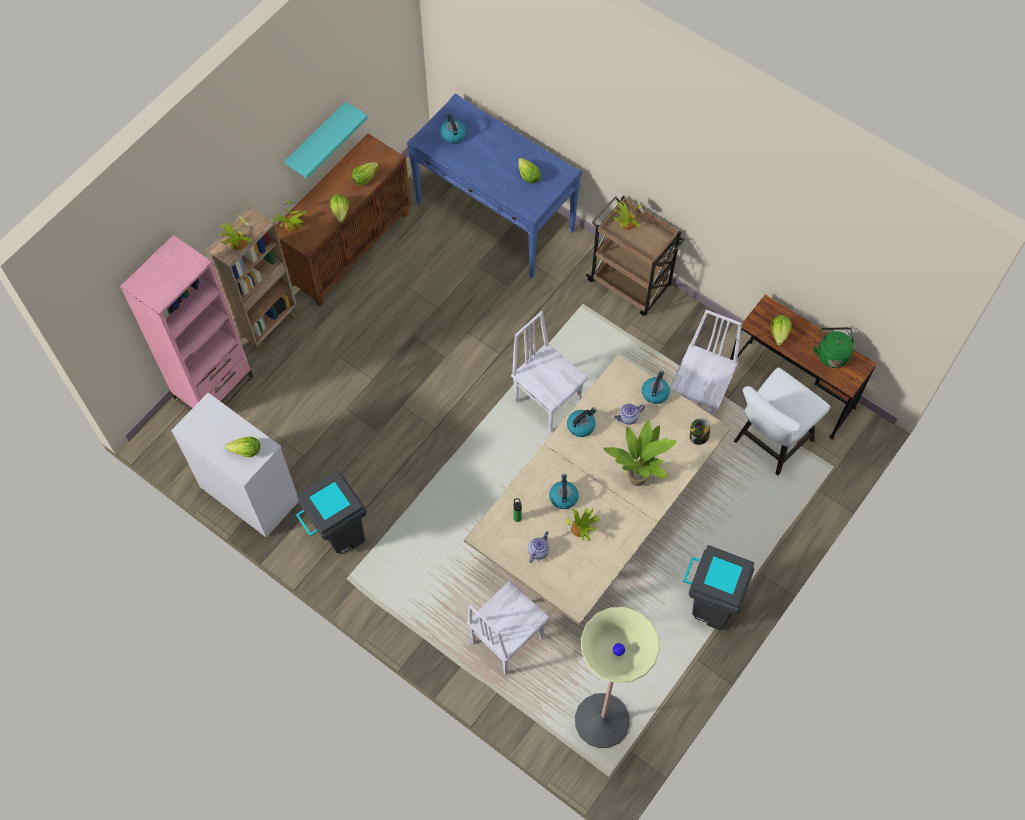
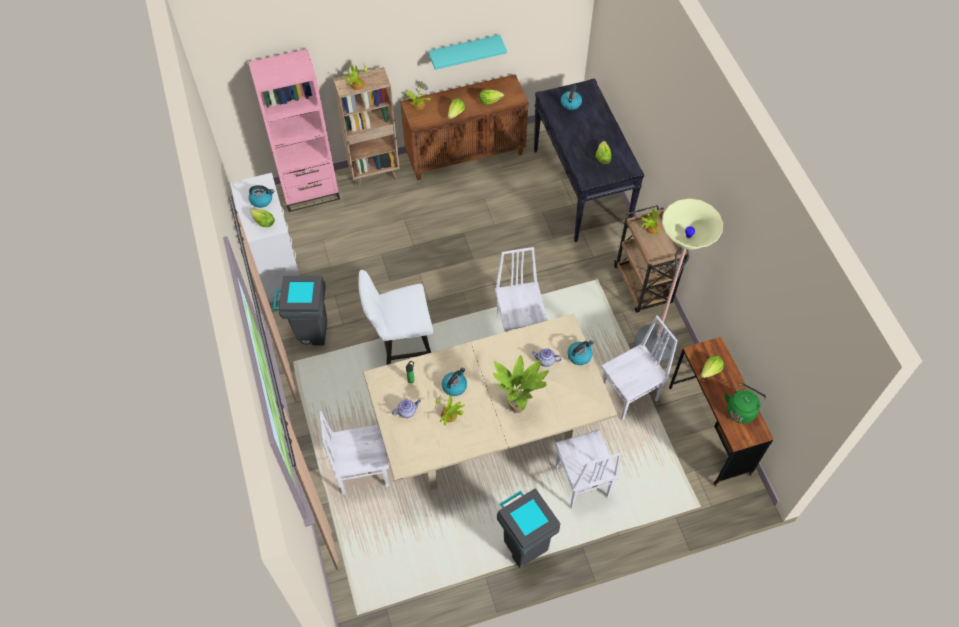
camera: 35 degrees right, 5 degrees down
(495, 217) = (581, 188): blue console table -> black console table
(581, 425) = (507, 345): kettle -> kettle (262, 200)
(602, 720) = (383, 572): floor lamp -> floor lamp (655, 343)
(698, 437) = (587, 406): jar -> none
(715, 514) = (581, 483): none -> white chair
(769, 443) = (661, 458): white stool -> white stool (401, 345)

